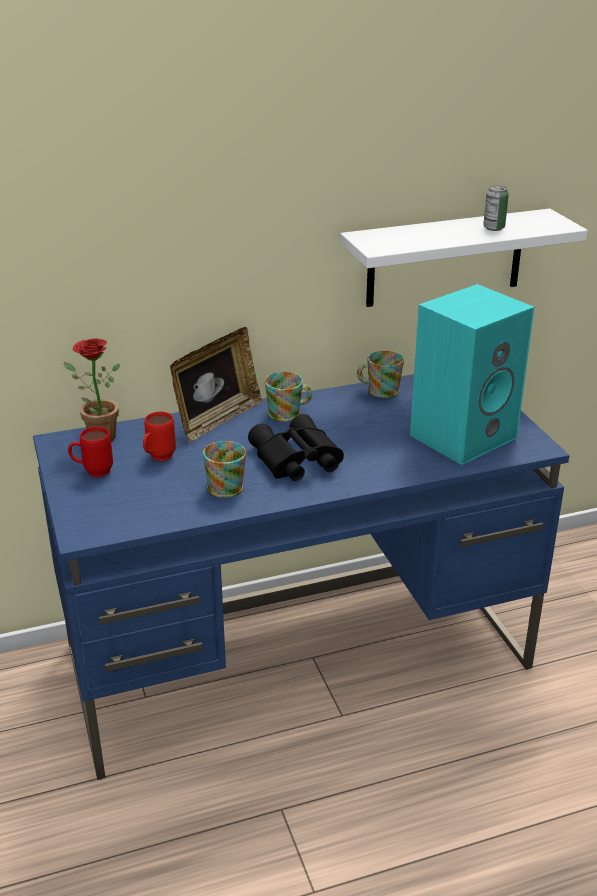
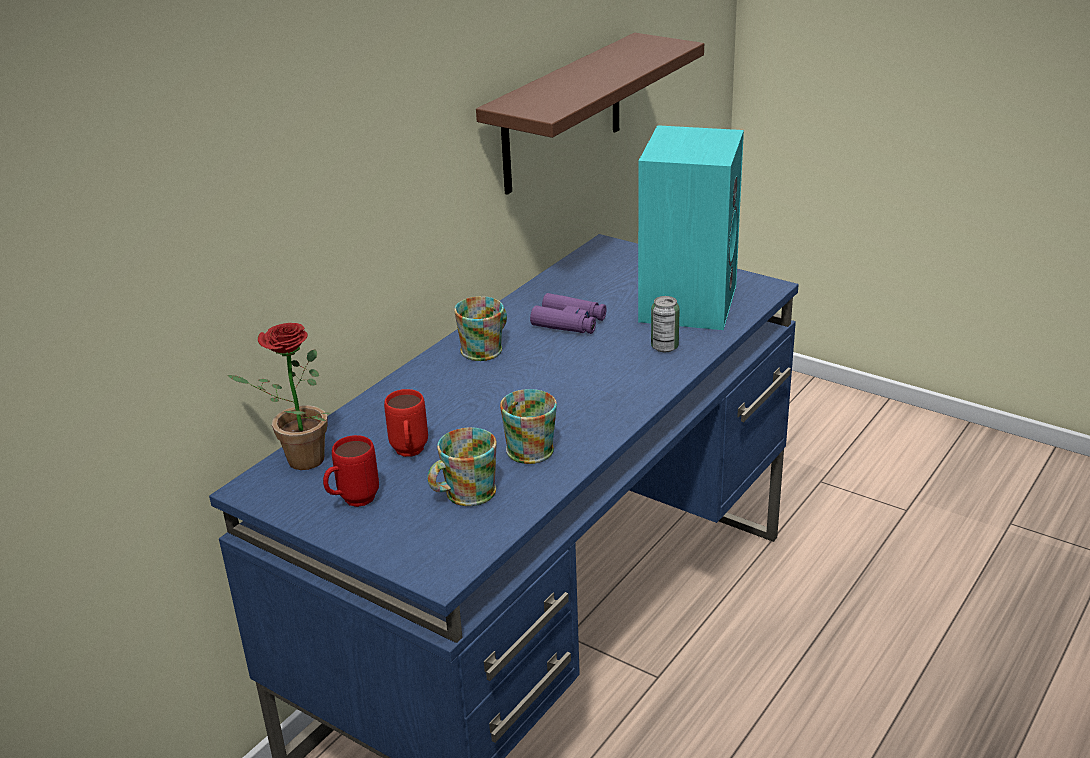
camera: 35 degrees left, 0 degrees up
(217, 419) = (416, 385): picture frame -> none
(295, 460) = (562, 392): black binoculars -> none
(363, 418) = (569, 322): none -> purple binoculars
(379, 390) = (546, 290): mug -> mug (463, 494)
(445, 258) = (562, 114): white shelf -> brown shelf
(493, 228) = (620, 63): can -> can (664, 347)

